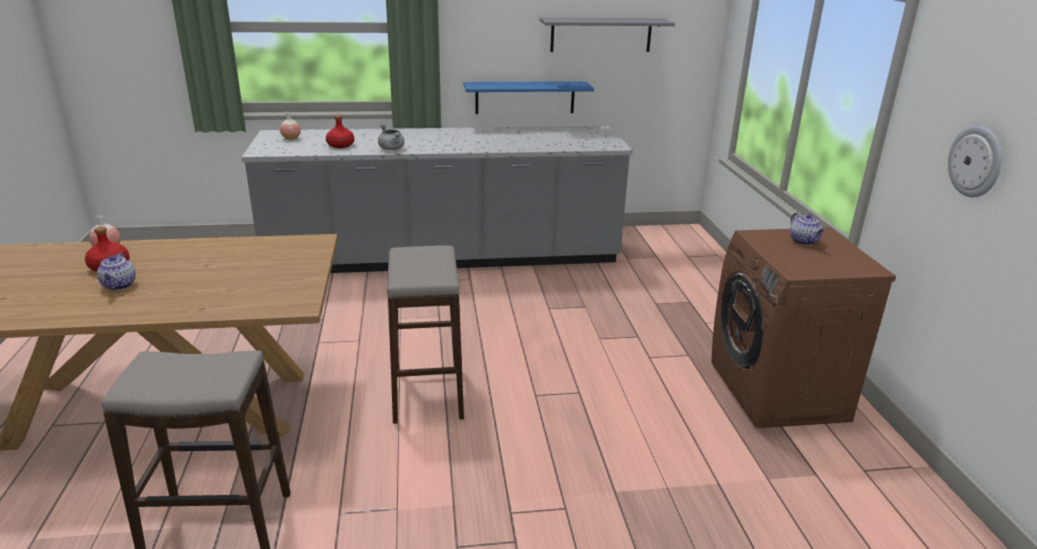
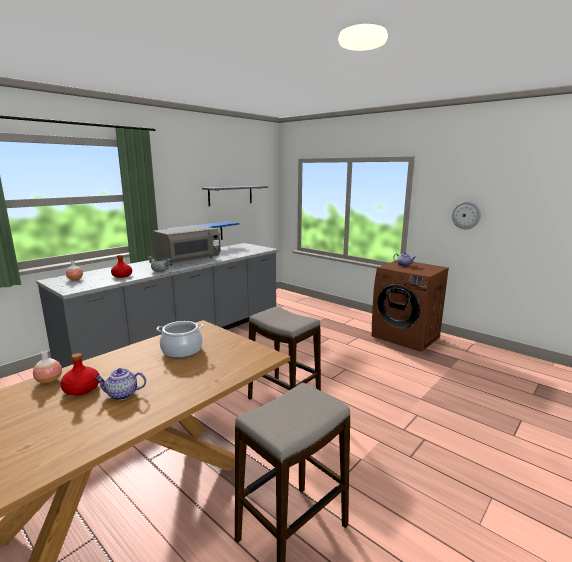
camera: 40 degrees left, 10 degrees down
(119, 285) = (121, 394): teapot -> teapot turned 135 degrees clockwise
(242, 263) = (182, 351): none -> cooking pot
(458, 141) = (189, 261): none -> grey microwave

